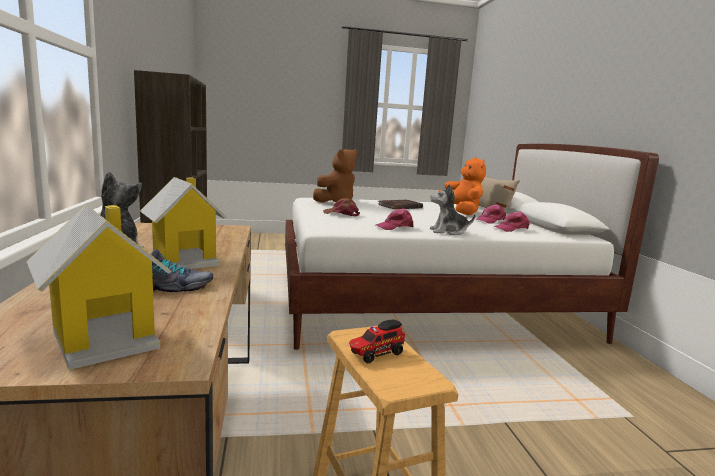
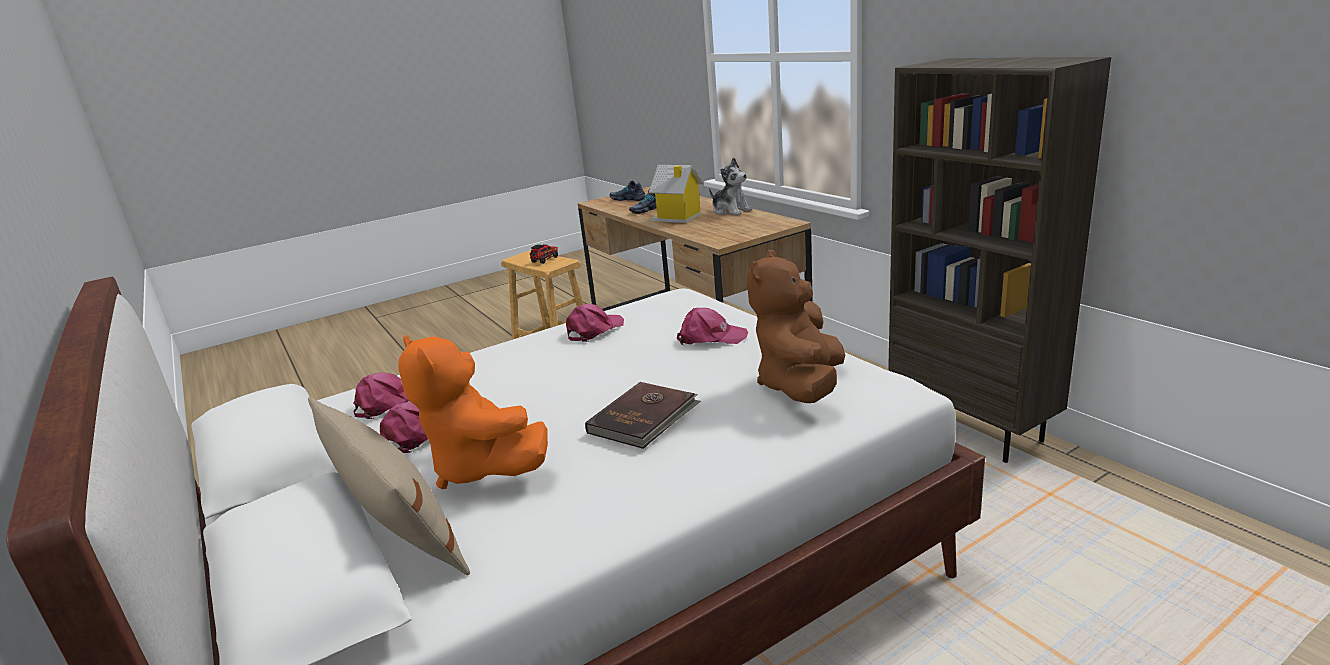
camera: 160 degrees right, 10 degrees up
(105, 336) = (628, 199): toy house -> shoe
(341, 214) = (711, 337): brown cap -> pink cap
(448, 232) = (511, 347): plush toy -> none

